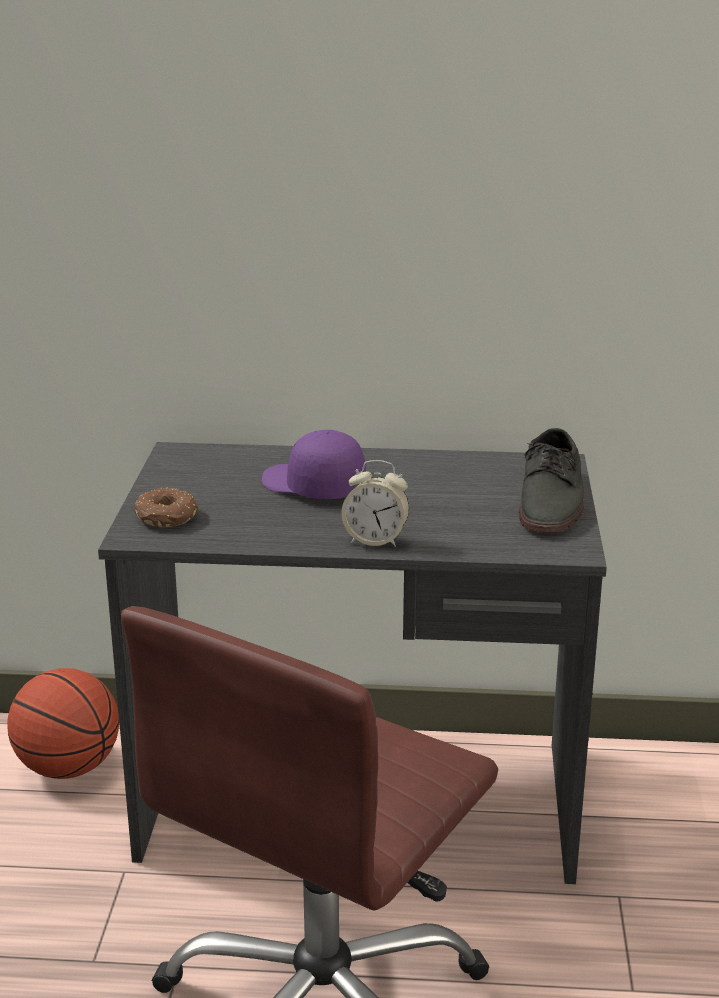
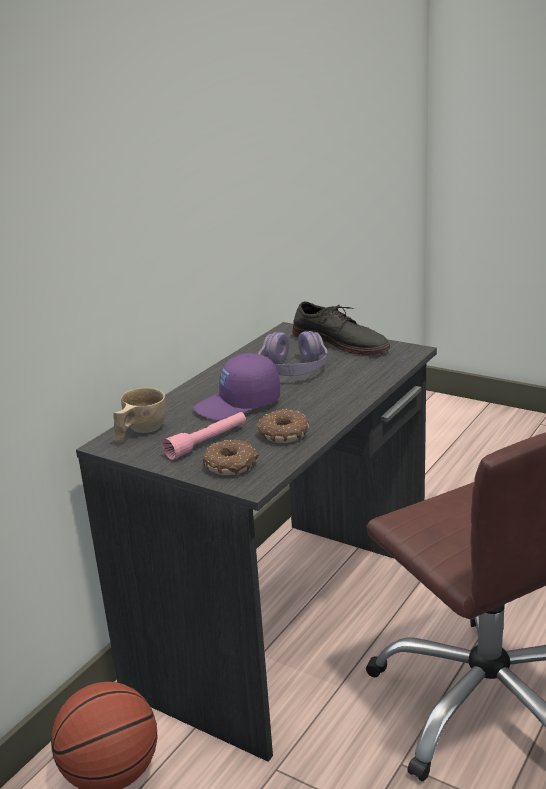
camera: 60 degrees left, 0 degrees up
(210, 457) = (139, 432): none -> beige cup
(210, 494) = (207, 442): none -> pink flashlight
(257, 526) = (283, 433): none -> donut
(375, 540) = (345, 399): alarm clock -> none
(438, 492) = (293, 369): none -> purple headphones

